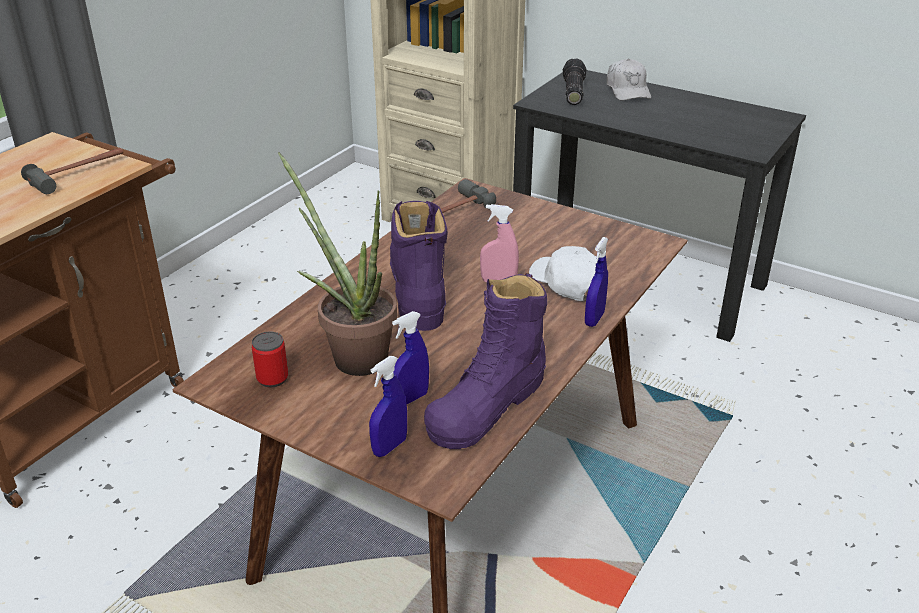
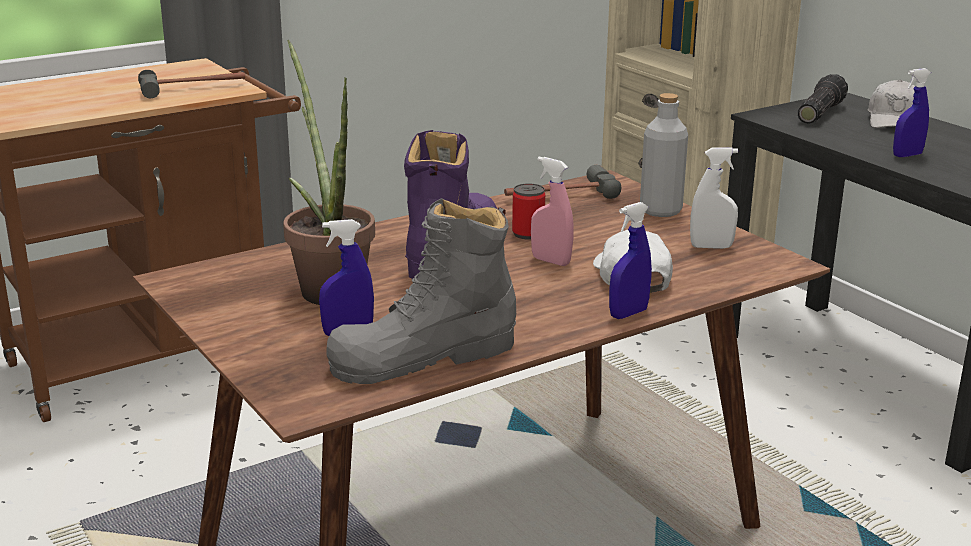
camera: 25 degrees right, 10 degrees down
(272, 378) = (231, 288): can -> can (528, 234)
(389, 447) = (284, 365): blue spray bottle -> blue spray bottle (907, 155)
(487, 404) = (424, 357): purple boot -> grey boot
(534, 211) = (660, 210): none -> grey bottle
(597, 239) = (711, 247): none -> white spray bottle

